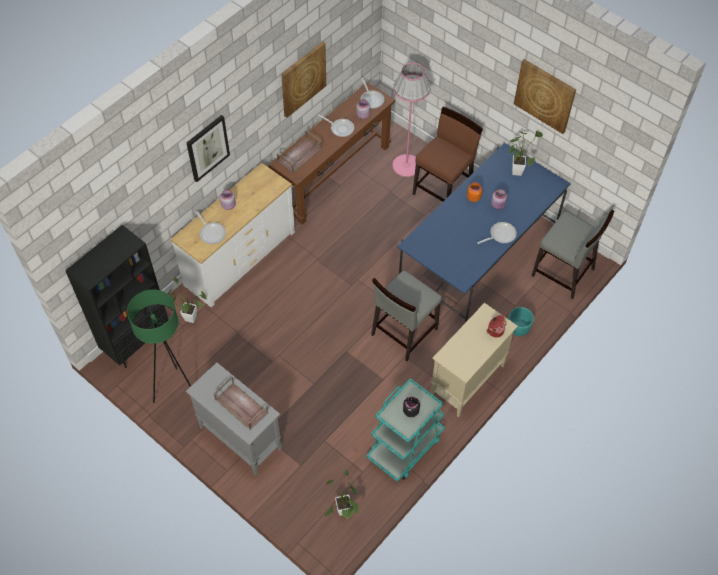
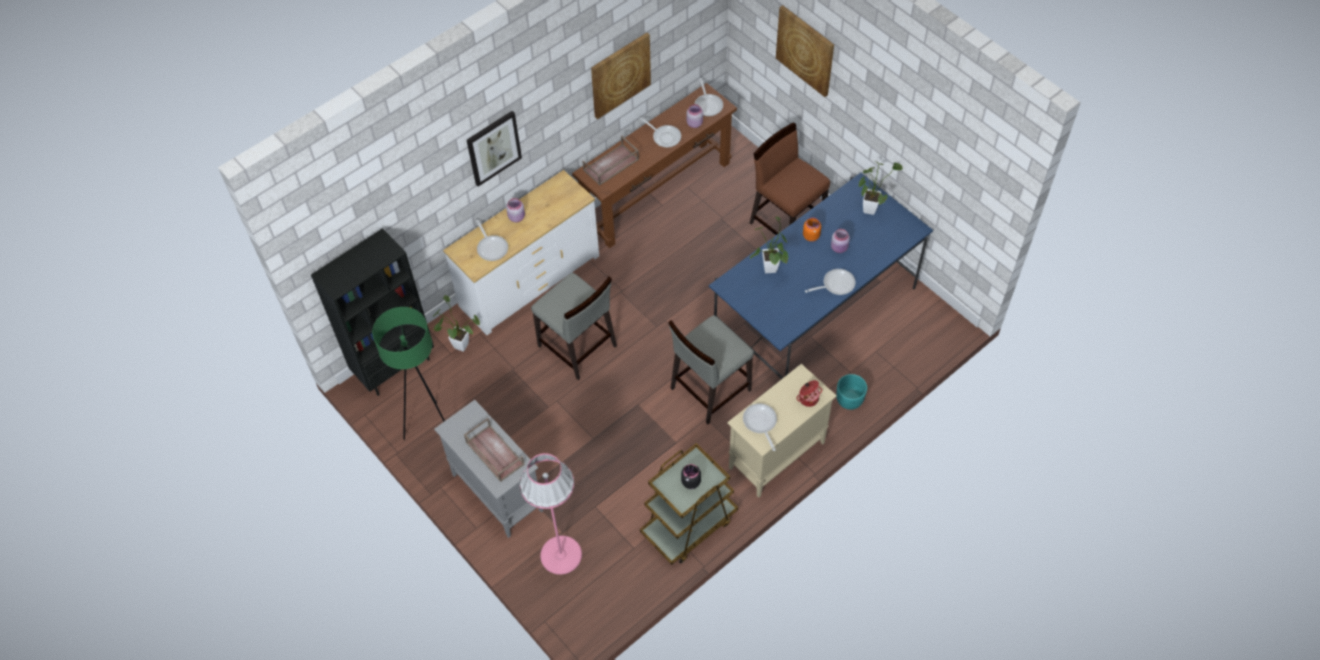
camera: 10 degrees right, 0 degrees up
(344, 513) = (604, 593): potted plant -> potted plant (770, 271)
(405, 447) = (688, 525): turquoise cart -> brown cart
(406, 165) = (747, 188): pink floor lamp -> pink floor lamp (561, 555)
(443, 190) = (786, 223): brown chair -> brown chair turned 90 degrees counterclockwise
(459, 355) = (760, 423): none -> frying pan
(545, 95) = (904, 121): picture -> picture (805, 50)
(563, 273) = (916, 339): grey chair -> grey chair (577, 347)

